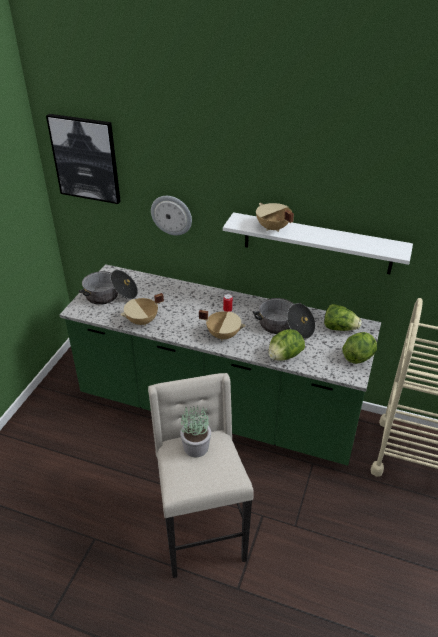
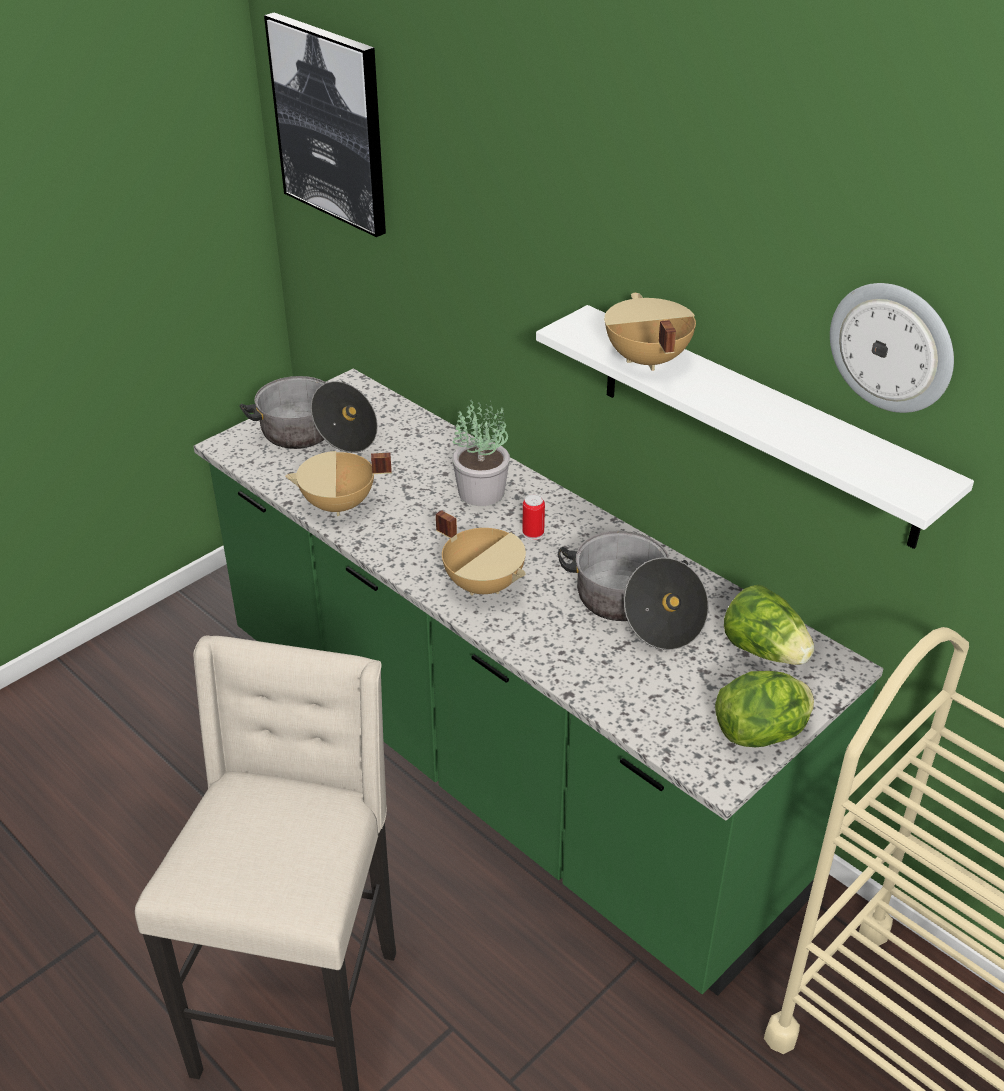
camera: 25 degrees right, 0 degrees up
(171, 215) = (473, 284): wall clock -> wall clock (892, 347)
(196, 447) = (278, 806): potted plant -> potted plant (482, 491)
(284, 356) = (585, 674): lettuce -> none

